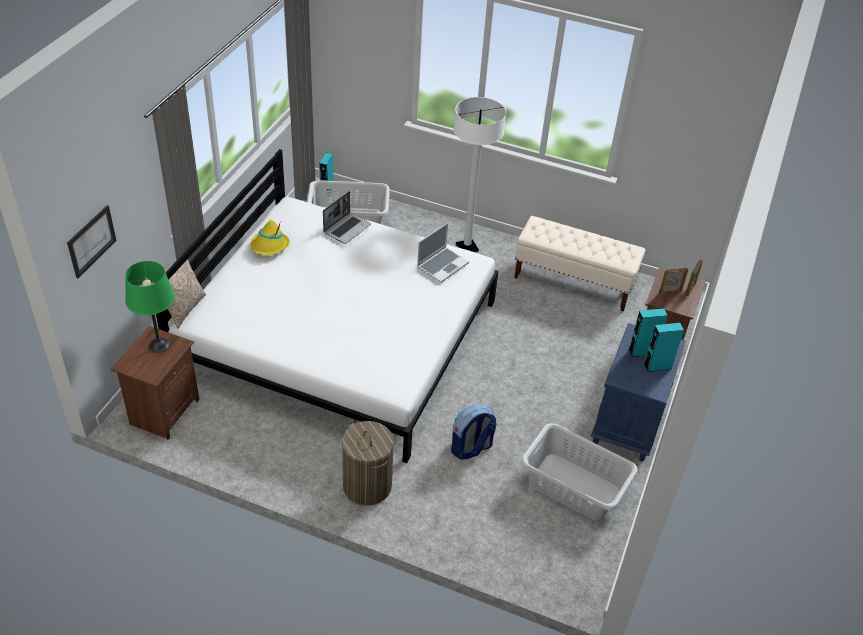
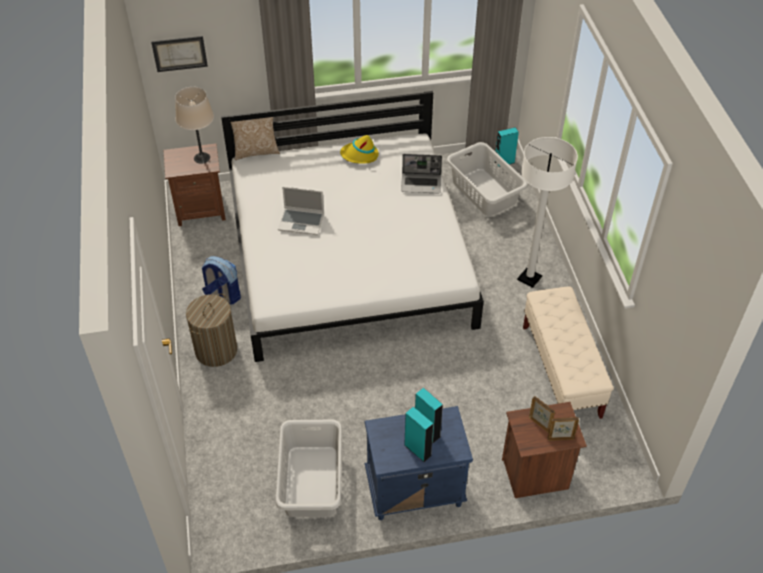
camera: 60 degrees right, 5 degrees up
(159, 345) = (201, 158): green table lamp -> beige table lamp
(442, 265) = (435, 258): laptop -> laptop (302, 222)
(471, 448) = (300, 393): backpack -> backpack (222, 295)

